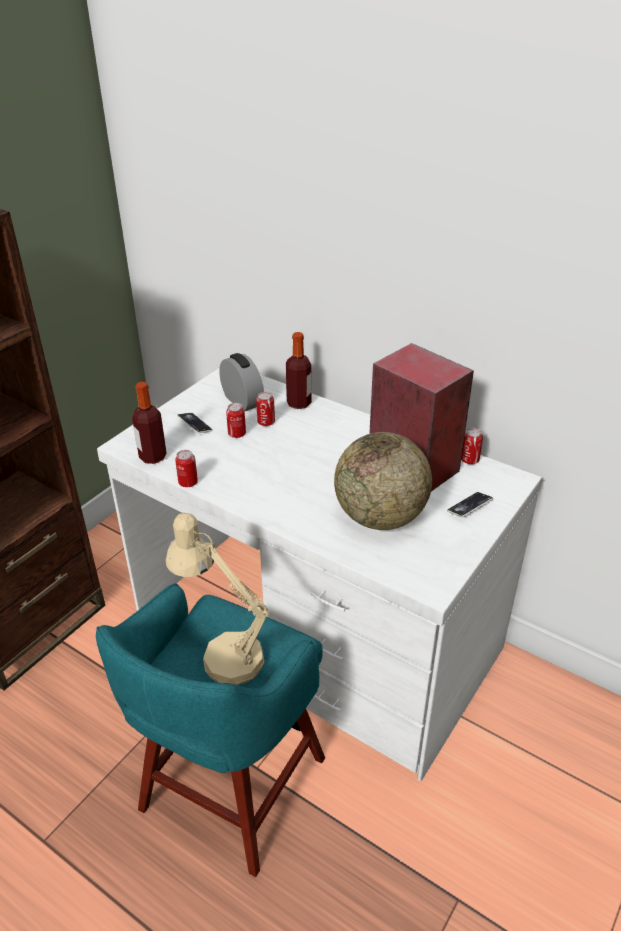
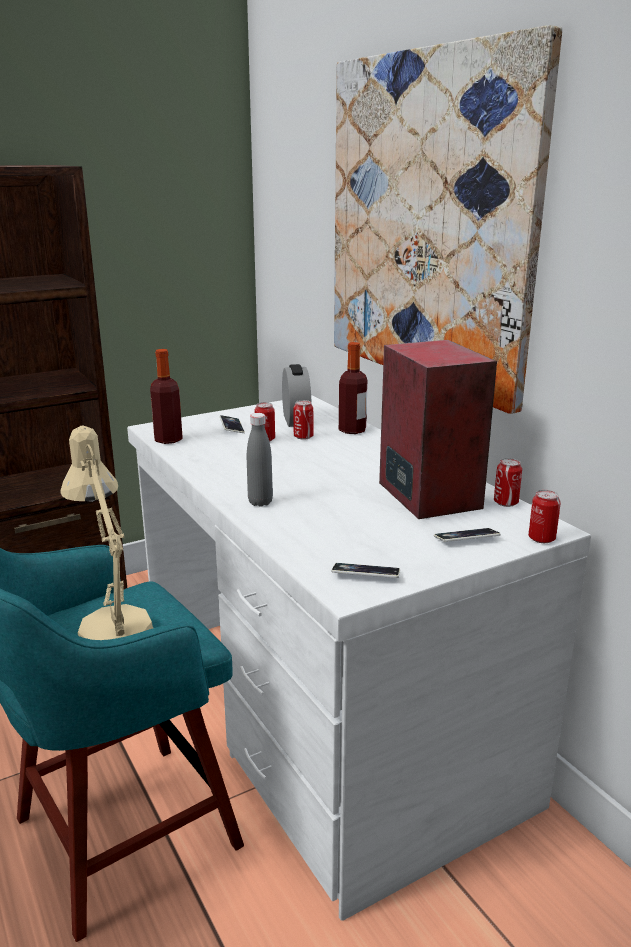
camera: 25 degrees right, 15 degrees down
(188, 482) = (179, 461): can -> can (541, 538)
(297, 513) = (260, 502): none -> grey bottle
(364, 232) = (427, 223): none -> picture
(380, 517) = (348, 524): globe -> none
(430, 565) = (365, 574): none -> phone

